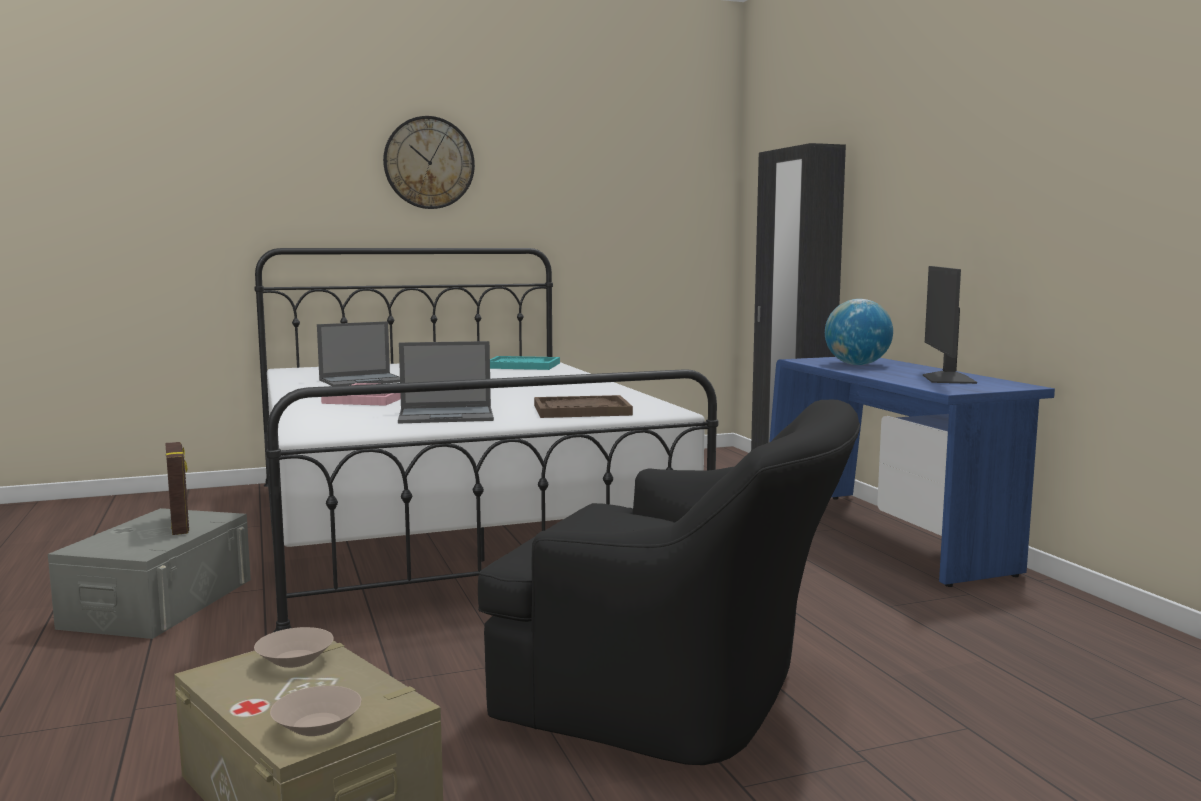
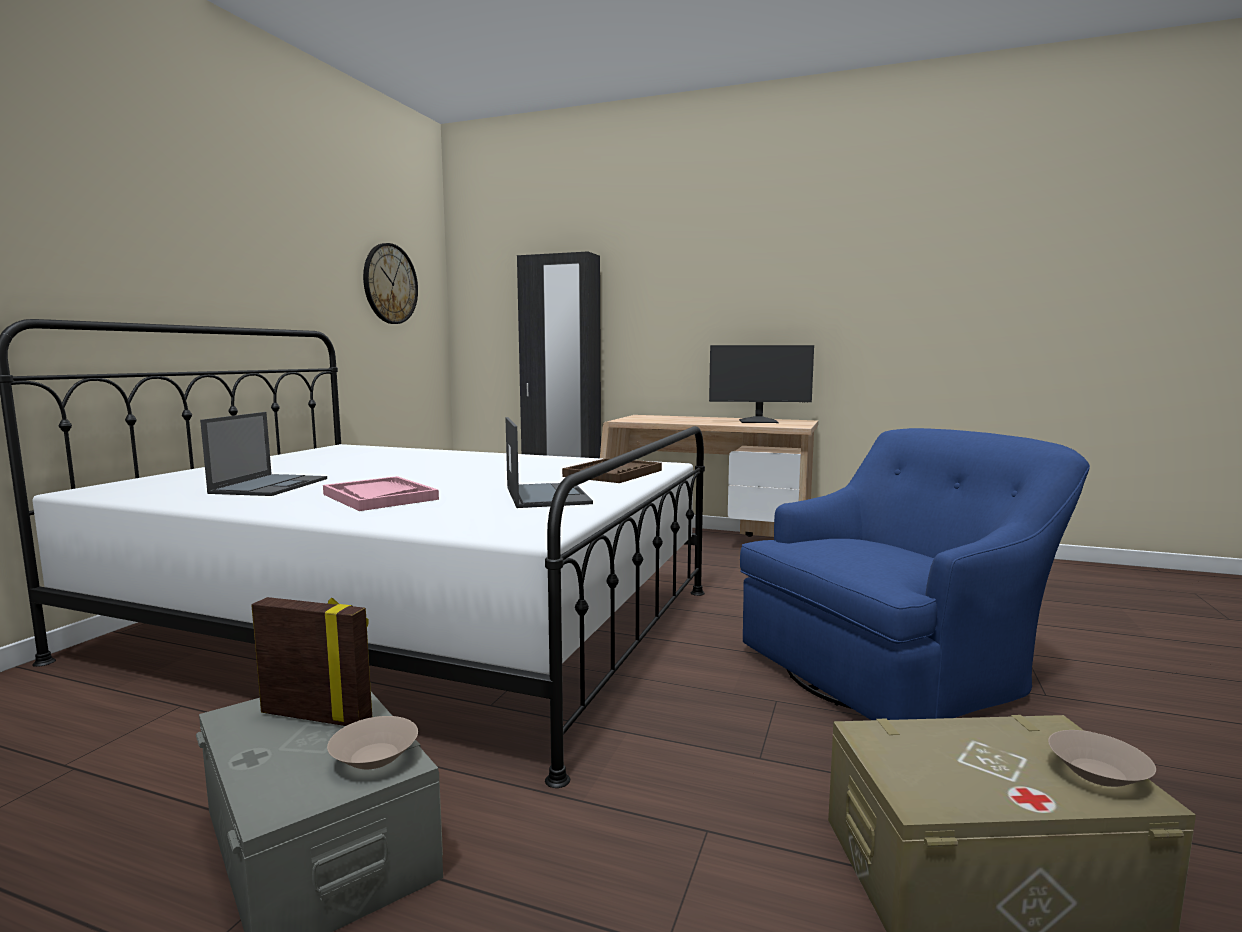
camera: 50 degrees left, 0 degrees up
(294, 661) = (916, 749): beige bowl -> beige bowl (375, 759)
(429, 163) = (208, 225): wall clock -> wall clock (390, 284)
(447, 416) = (546, 495): laptop -> laptop turned 45 degrees counterclockwise
(522, 365) = (361, 452): turquoise tray -> none
(678, 696) = (895, 667): black armchair -> blue armchair
(857, 364) = (669, 419): globe -> none
(885, 536) = (702, 539): blue desk -> beige desk
(947, 379) = (758, 421): monitor -> monitor turned 45 degrees counterclockwise

